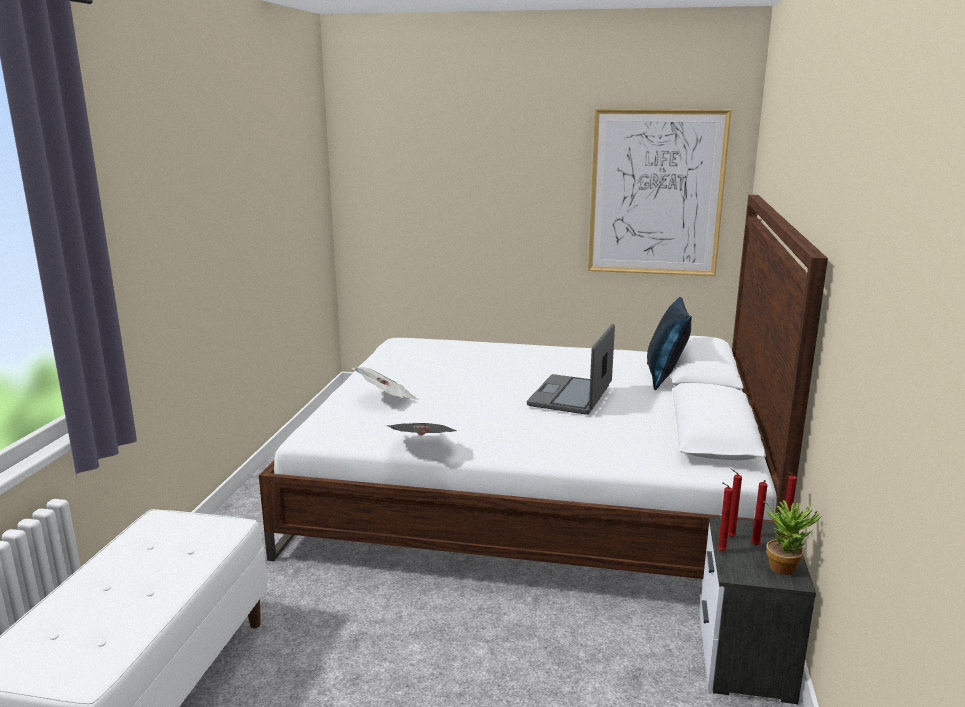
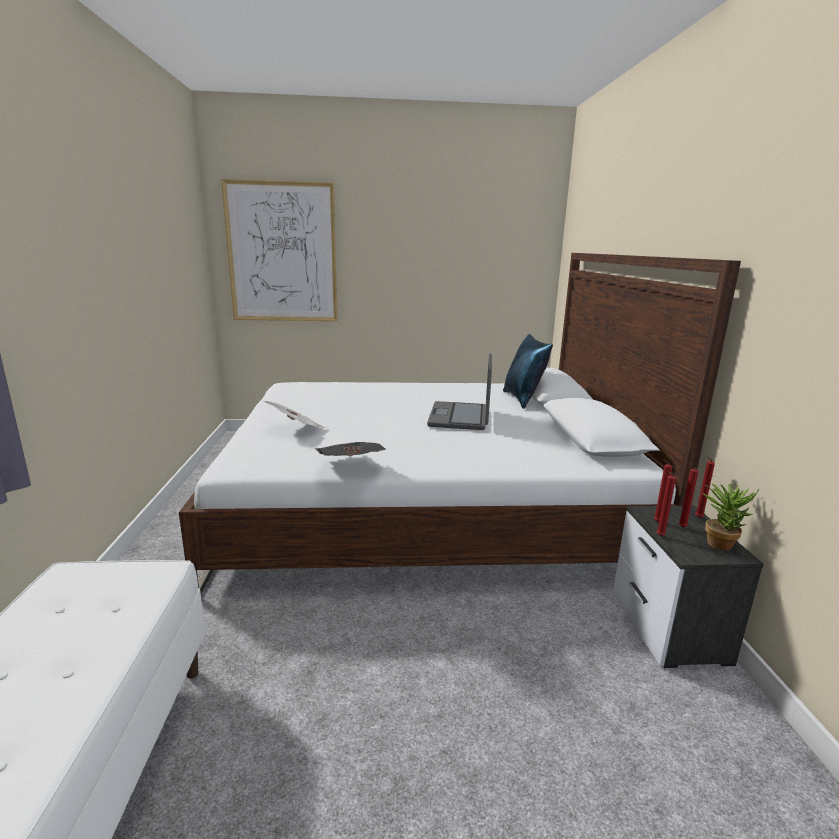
camera: 15 degrees left, 0 degrees up
(656, 193) = (489, 258): picture -> picture (282, 253)

